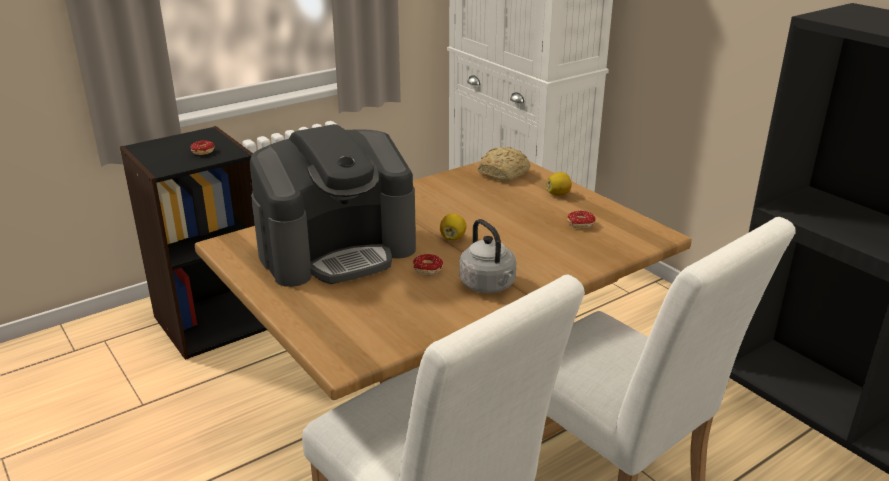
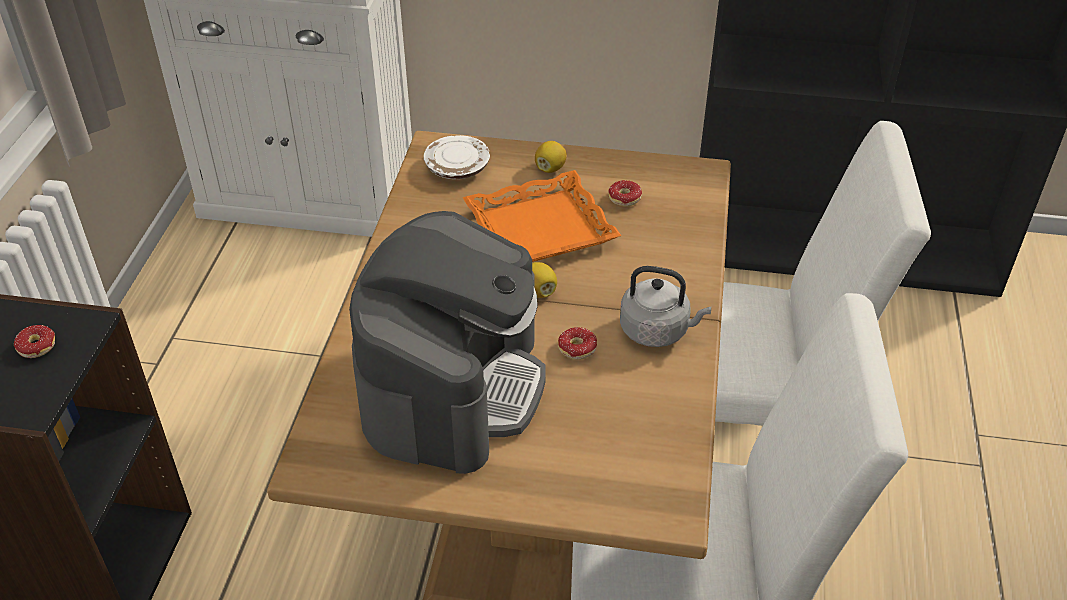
camera: 45 degrees left, 15 degrees up
(503, 215) = (540, 229): none -> orange tray
(505, 173) = (457, 167): bread -> white plate

